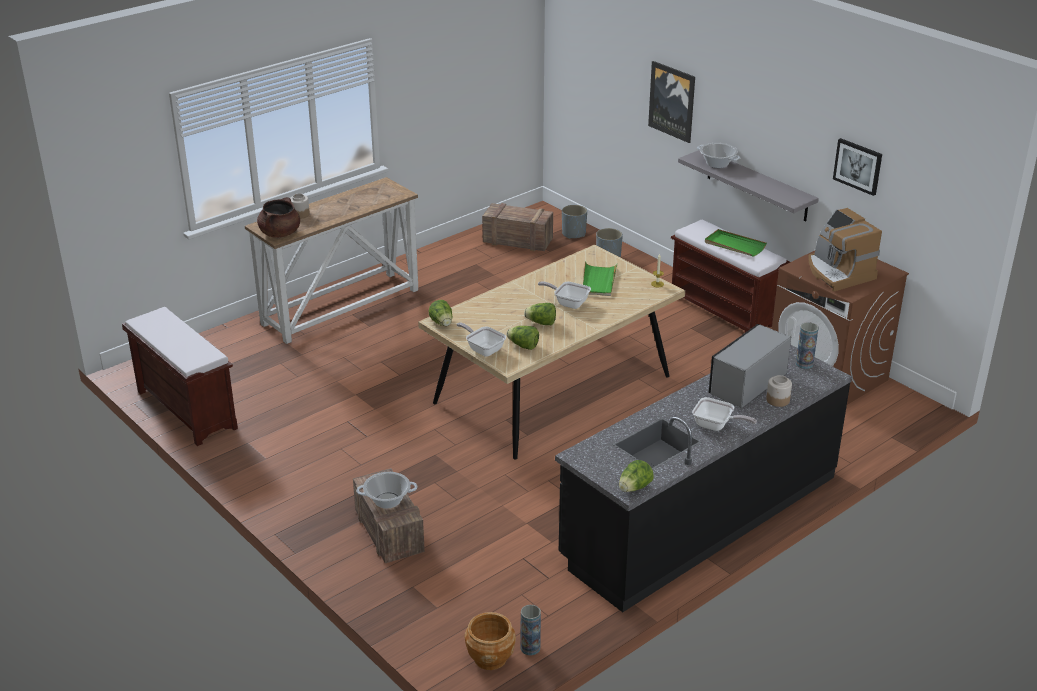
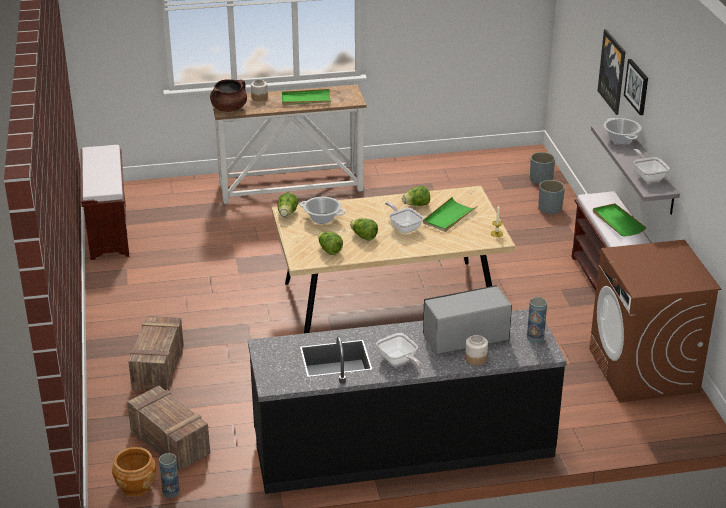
camera: 30 degrees right, 0 degrees up
(351, 204) = (305, 99): none -> green tray
(387, 500) = (154, 340): cooking pot -> cooking pot (322, 218)
(483, 349) = (296, 243): frying pan -> frying pan (648, 176)
(516, 240) = (485, 172): crate -> crate (169, 442)
(634, 488) = (278, 385): lettuce -> lettuce (416, 205)
(838, 273) = (651, 268): coffee machine -> none
(858, 166) = (703, 169): picture -> picture (637, 86)

